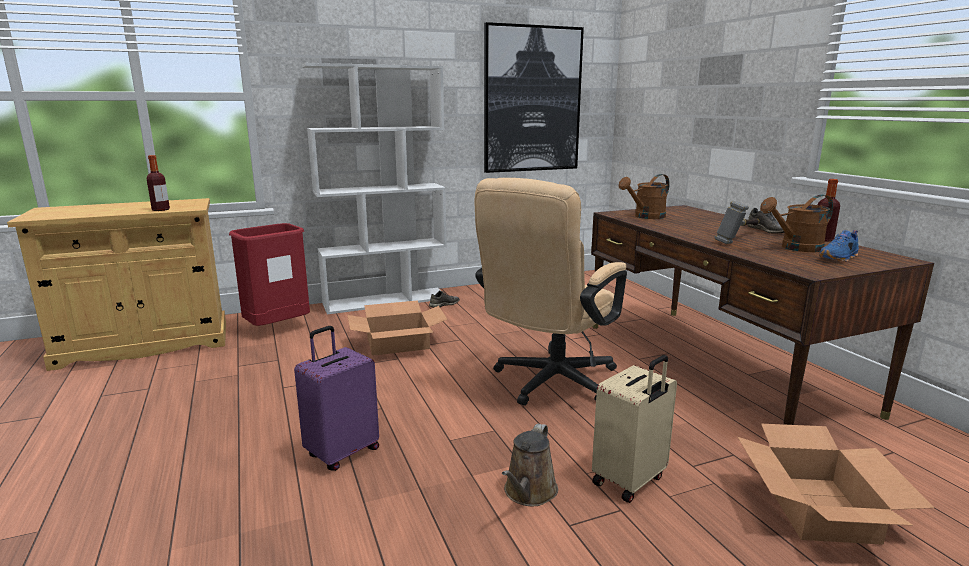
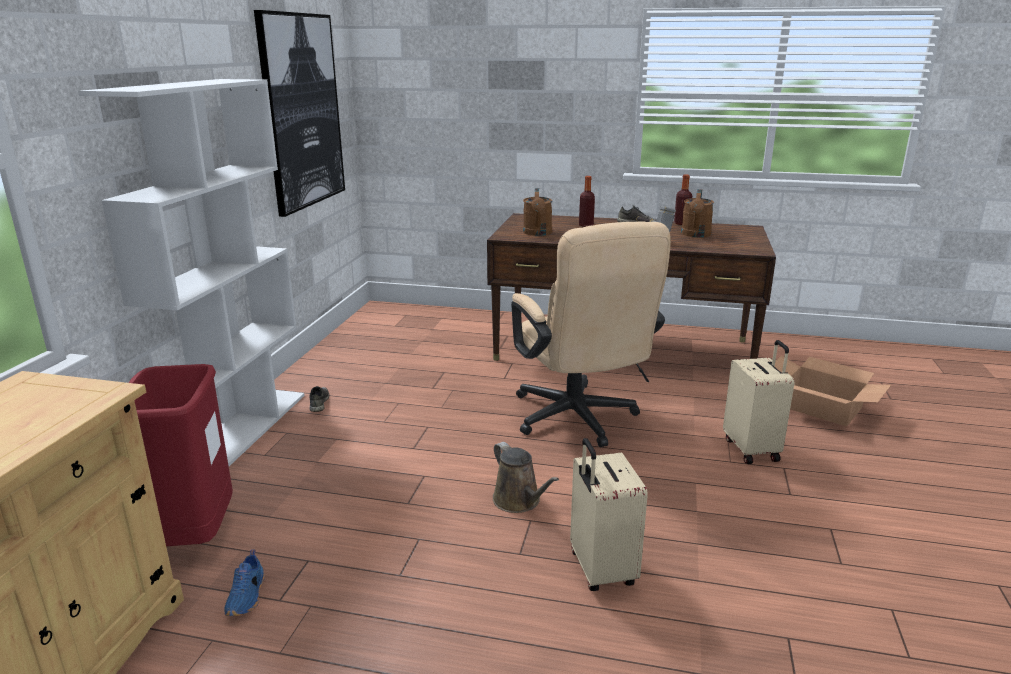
camera: 55 degrees left, 5 degrees up
(161, 209) = (62, 416): bottle -> bottle (586, 225)
(342, 452) = (600, 570): purple suitcase -> beige suitcase
(398, 343) = (385, 463): cardboard box -> none
(529, 493) = (739, 494): brown watering can -> brown watering can (519, 501)
(839, 258) = (732, 236): blue shoe -> blue shoe (247, 597)

